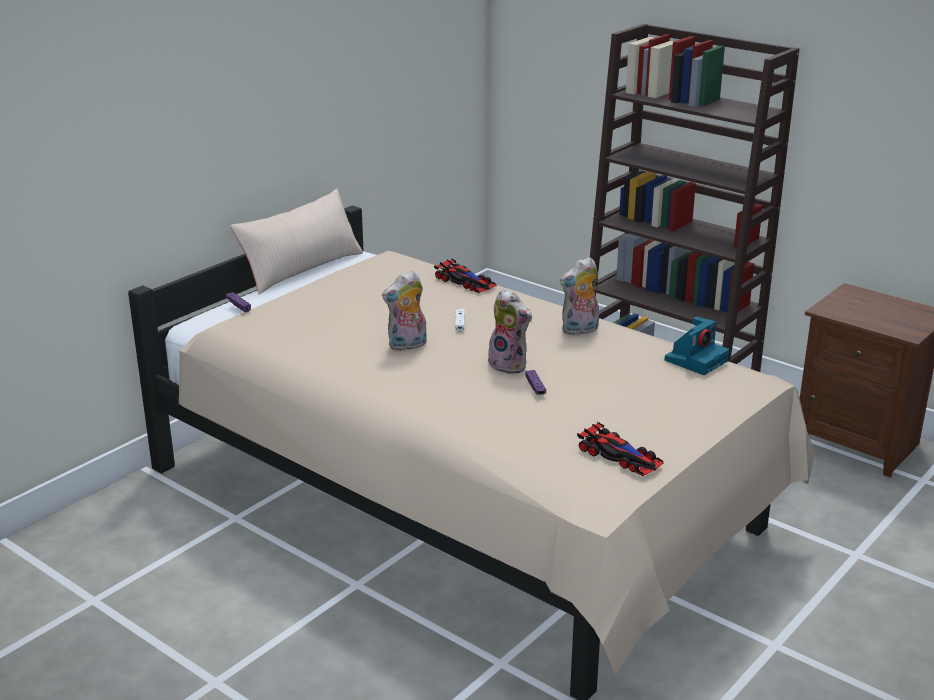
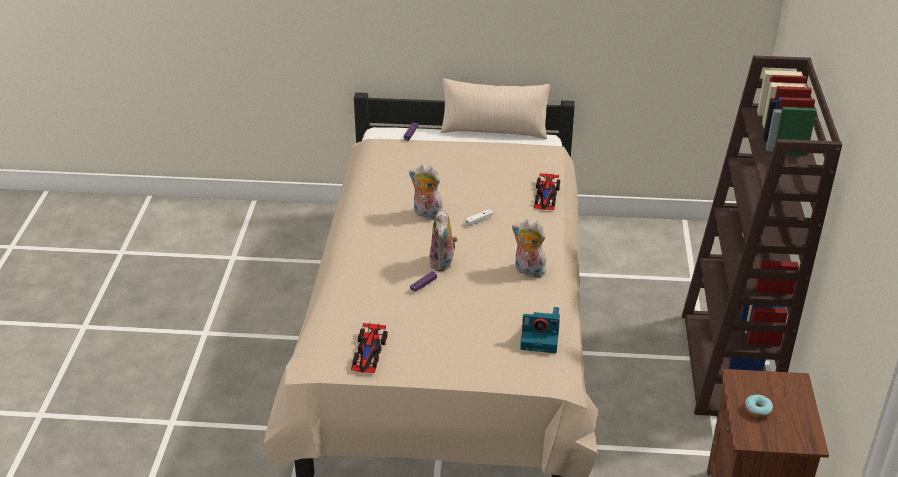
camera: 55 degrees right, 10 degrees up
(875, 317) = (757, 410): none -> donut

